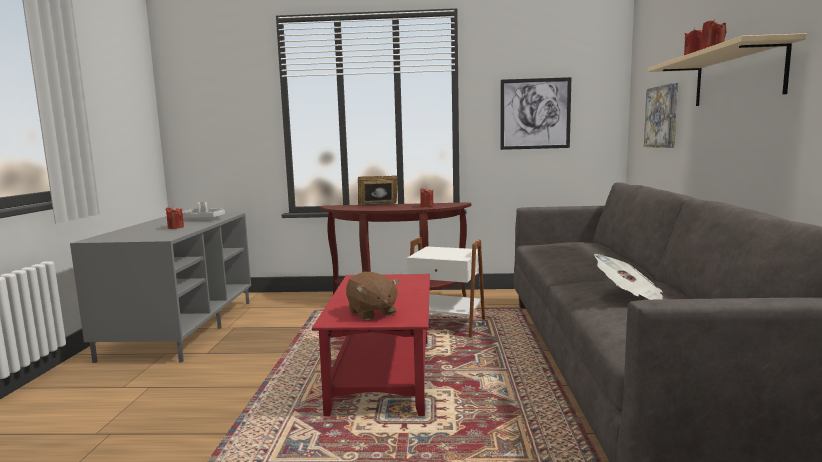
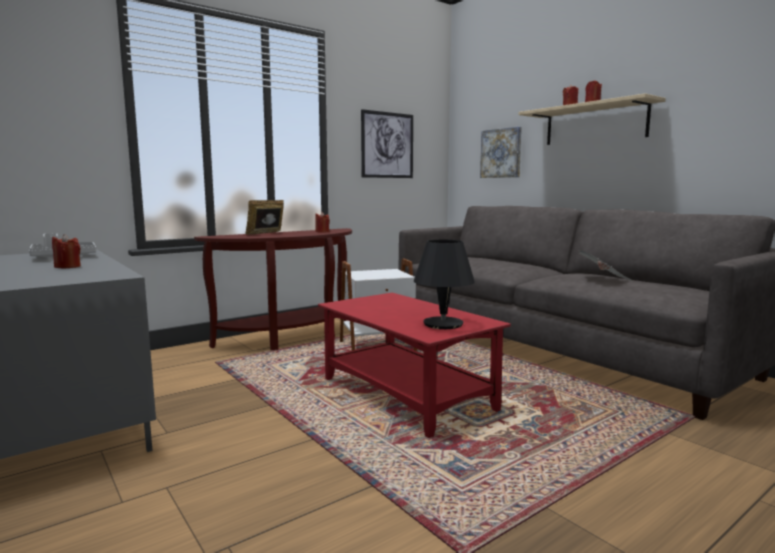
camera: 40 degrees left, 0 degrees up
(371, 313) = (443, 324): brown plush toy -> black table lamp

